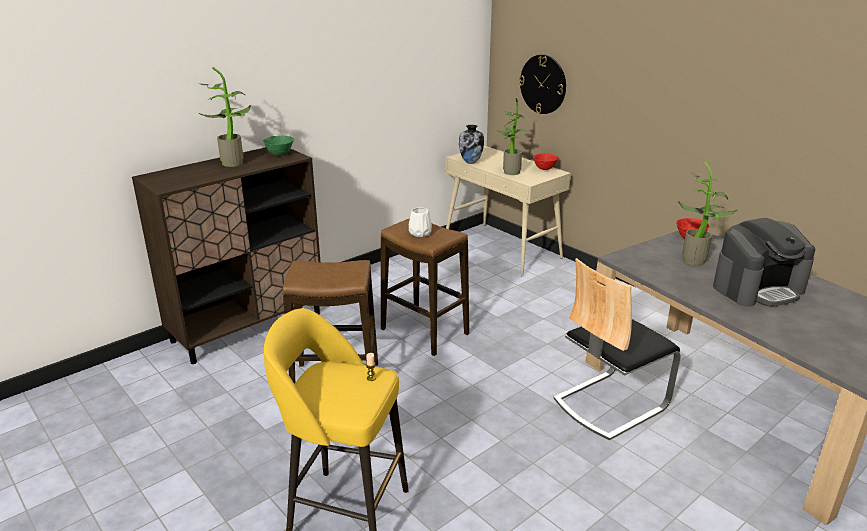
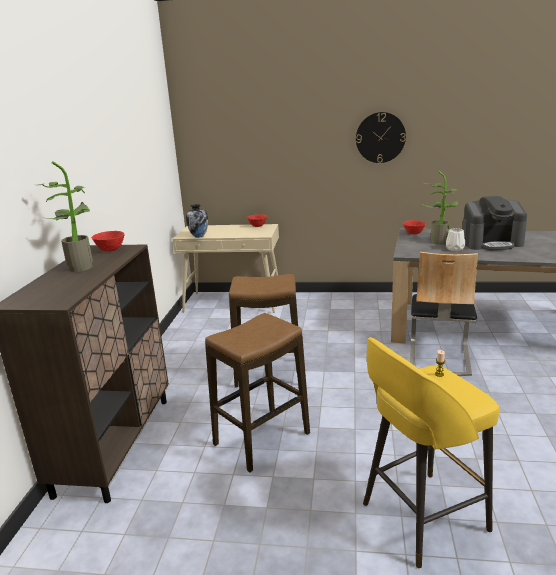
camera: 40 degrees left, 5 degrees down
(280, 154) = (111, 250): green bowl -> red bowl
(420, 233) = (262, 284): white vase -> white vase (455, 249)
(509, 172) = (238, 234): potted plant -> none
(543, 84) = (237, 161): wall clock -> wall clock (380, 137)
(758, 288) = (491, 243): coffee machine -> coffee machine turned 60 degrees clockwise

